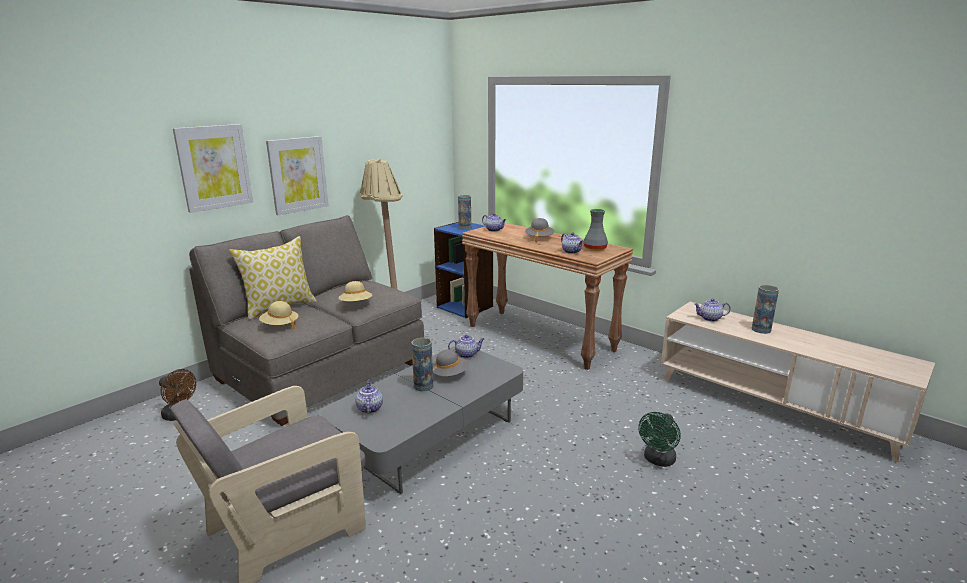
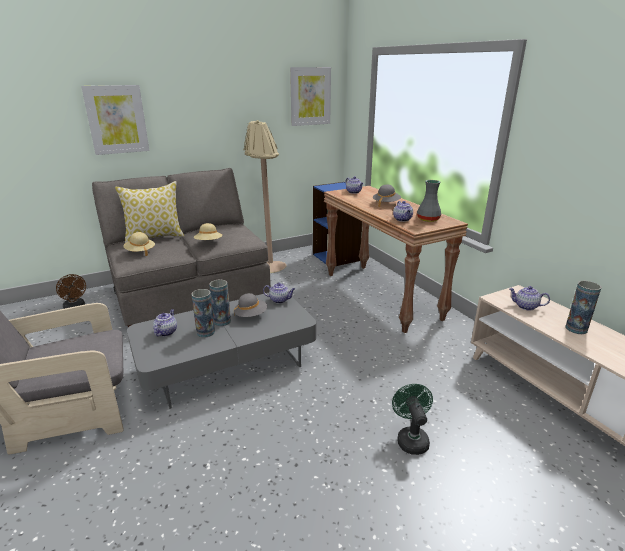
camera: 20 degrees right, 5 degrees up
(298, 175) = (191, 130): picture -> picture (310, 96)
(465, 228) = (338, 188): vase -> vase (205, 332)
(658, 460) = (411, 438): green fan -> green fan turned 120 degrees clockwise

